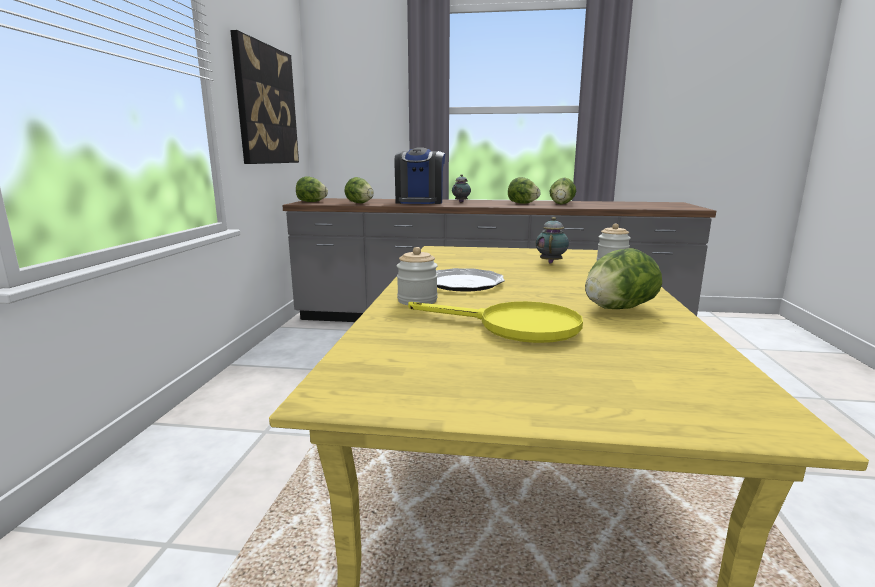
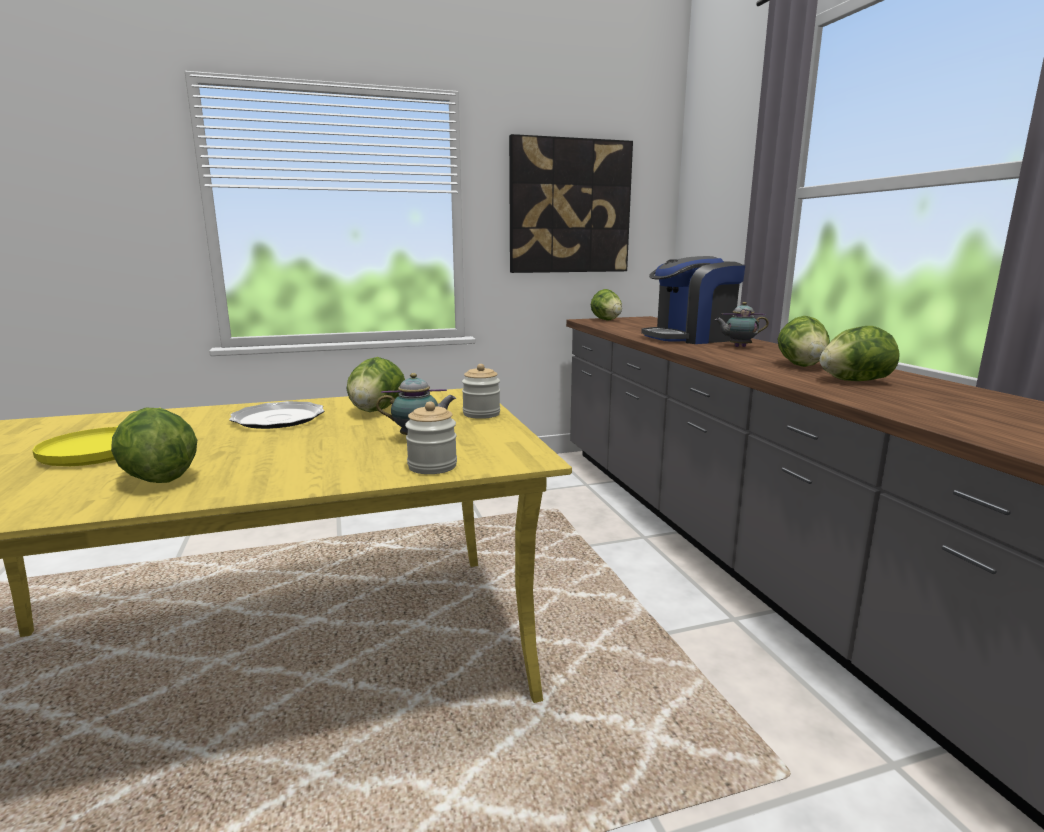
camera: 65 degrees right, 0 degrees up
(359, 203) = (627, 328): lettuce -> lettuce (376, 410)
(417, 300) = (204, 414): jar -> jar (481, 414)

